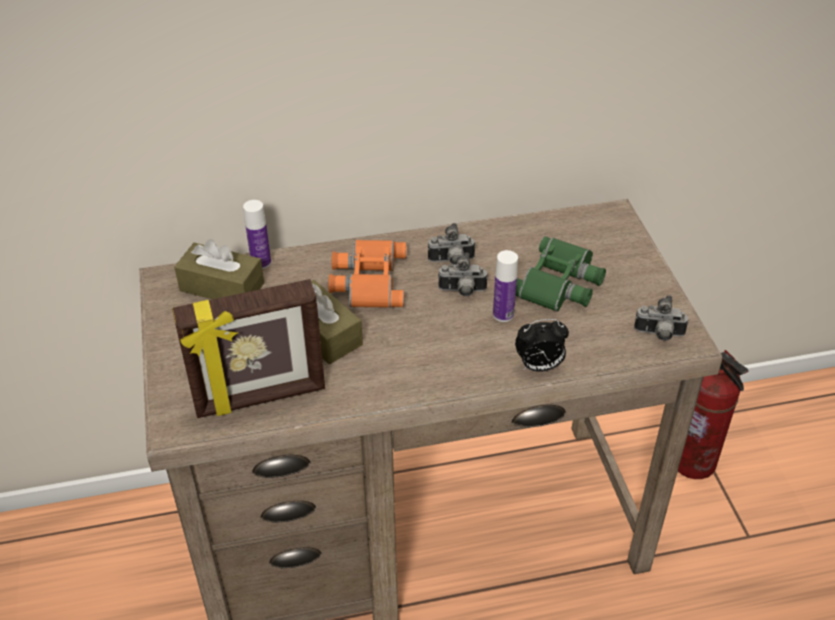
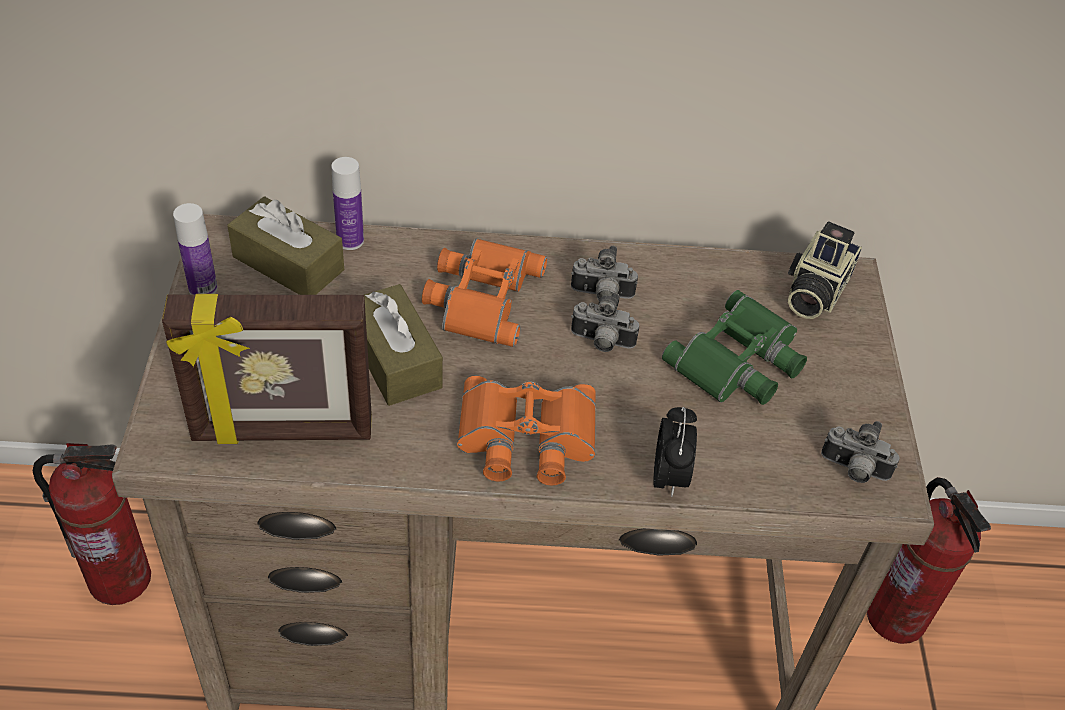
camera: 10 degrees right, 5 degrees up
(115, 574) = (121, 577): none -> fire extinguisher
(432, 364) = (525, 439): none -> orange binoculars
(503, 314) = (645, 389): bottle -> bottle (203, 288)
(539, 366) = (669, 477): alarm clock -> alarm clock turned 90 degrees counterclockwise
(594, 228) = (813, 292): none -> camera

